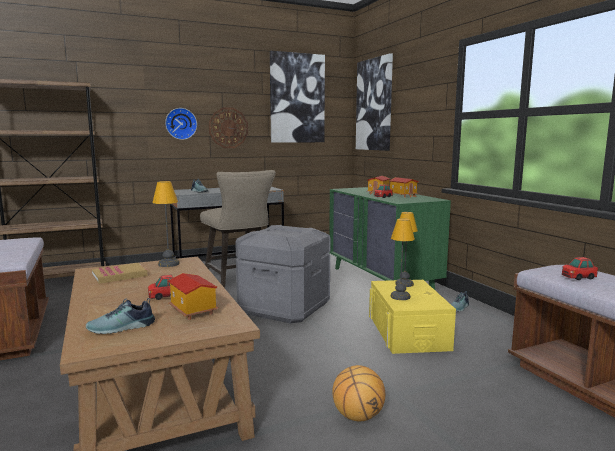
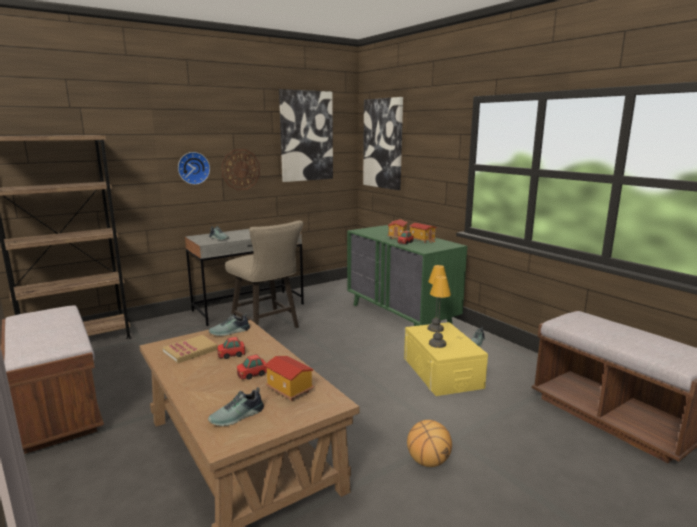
camera: 10 degrees left, 5 degrees up
(169, 264) = (230, 332): table lamp -> shoe
(285, 308) = (324, 355): grey storage box -> none
(578, 277) = (591, 328): toy car -> toy car (231, 355)

